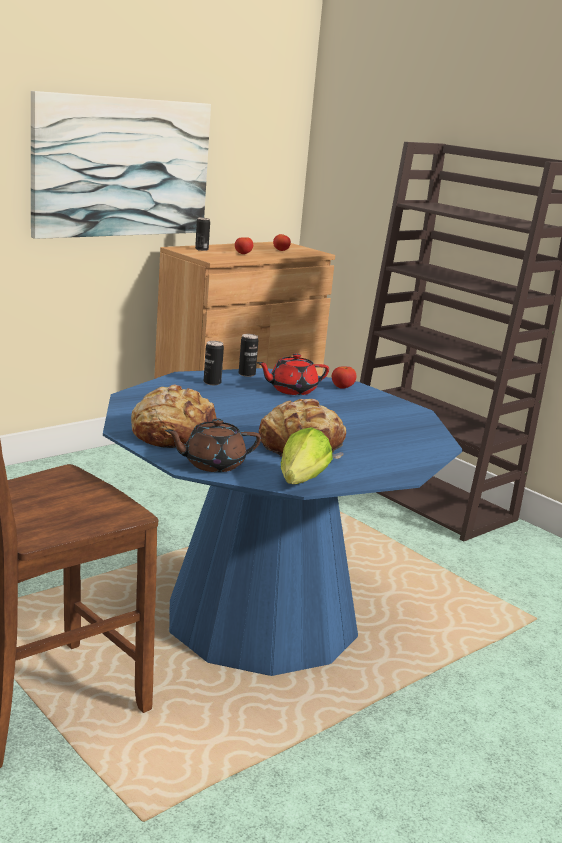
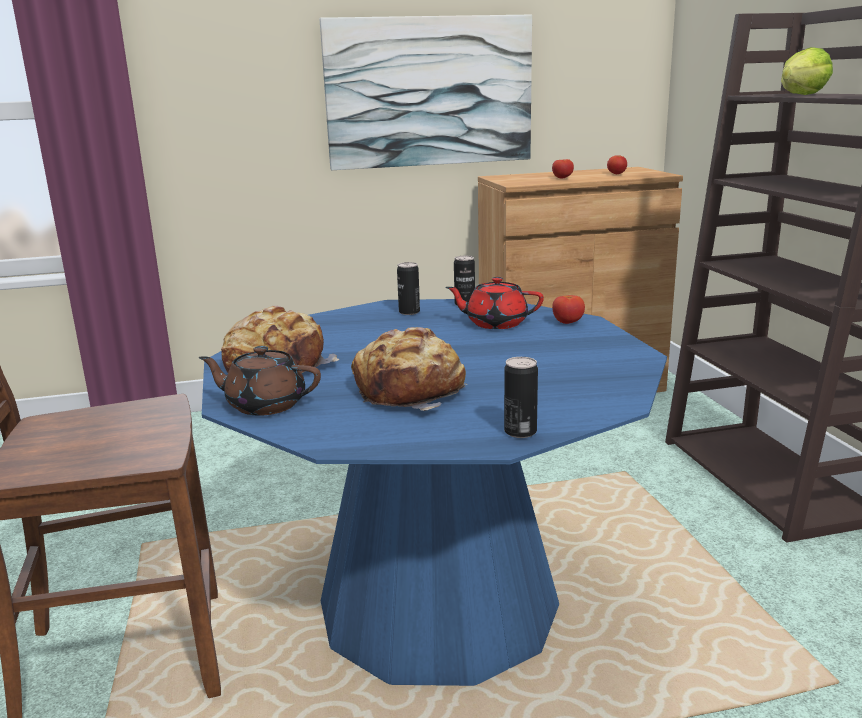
camera: 30 degrees right, 0 degrees up
(201, 249) = (520, 176): can -> can (520, 432)
(297, 485) = (330, 442): lettuce -> lettuce (796, 95)

